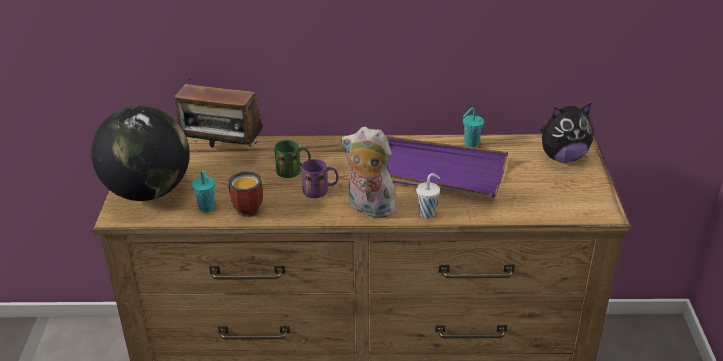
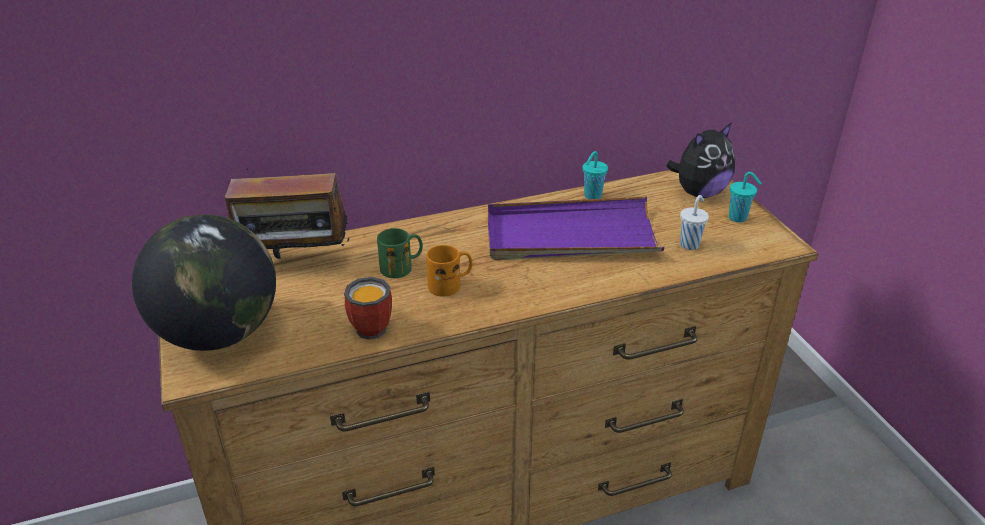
camera: 20 degrees left, 0 degrees up
(207, 208) = (315, 339): turquoise cup -> turquoise cup (738, 218)
(320, 190) = (450, 284): purple mug -> orange mug
(368, 208) = (523, 294): plush toy -> none
(428, 213) = (596, 285): white cup -> white cup (690, 244)

